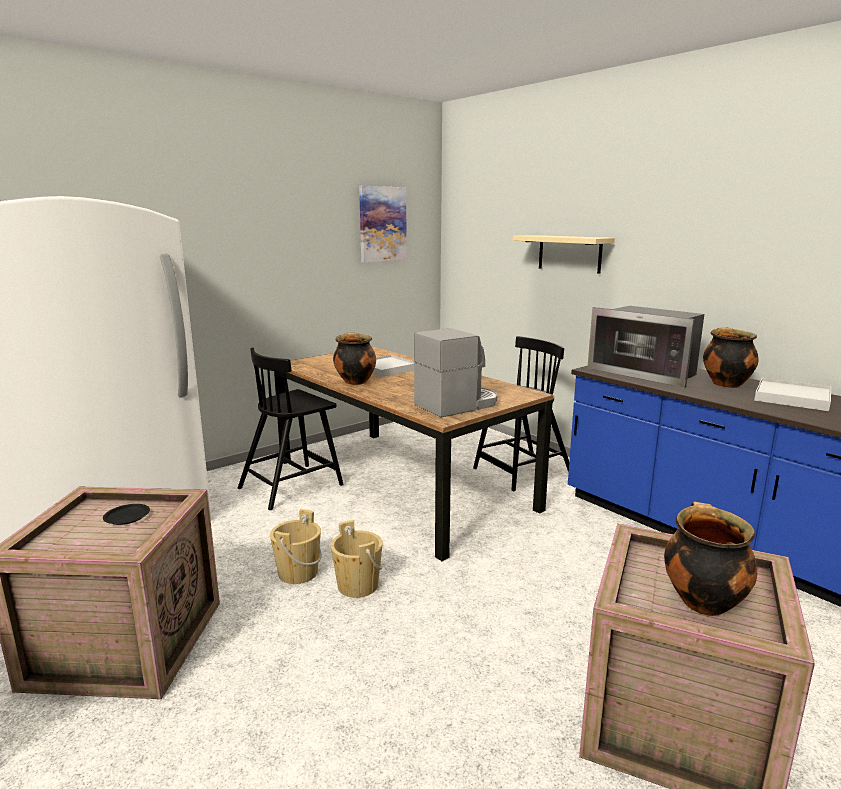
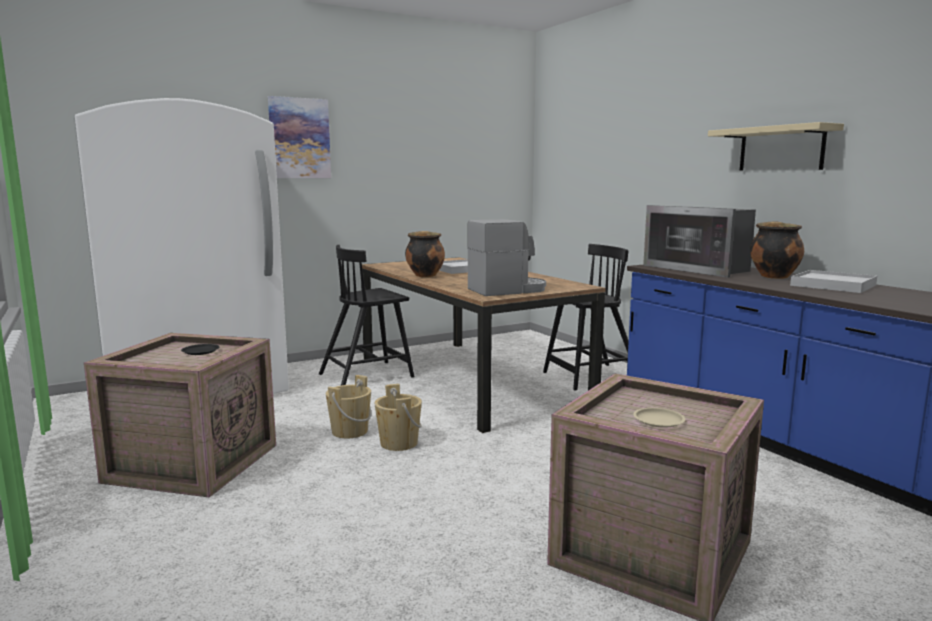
camera: 10 degrees right, 5 degrees down
(382, 224) = (473, 143): picture -> picture (299, 138)
(569, 253) = (643, 164): beige shelf -> beige shelf (781, 149)
(701, 601) = (658, 420): cooking pot -> beige plate

